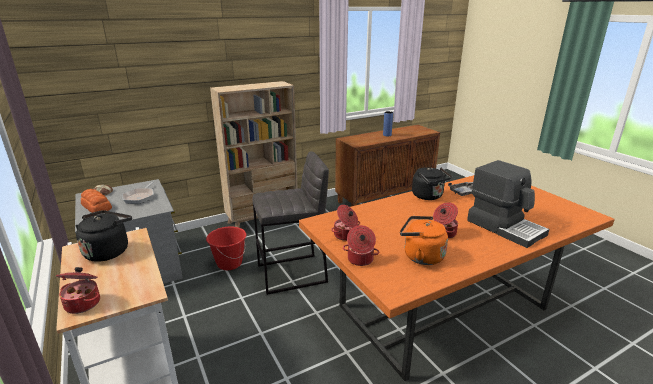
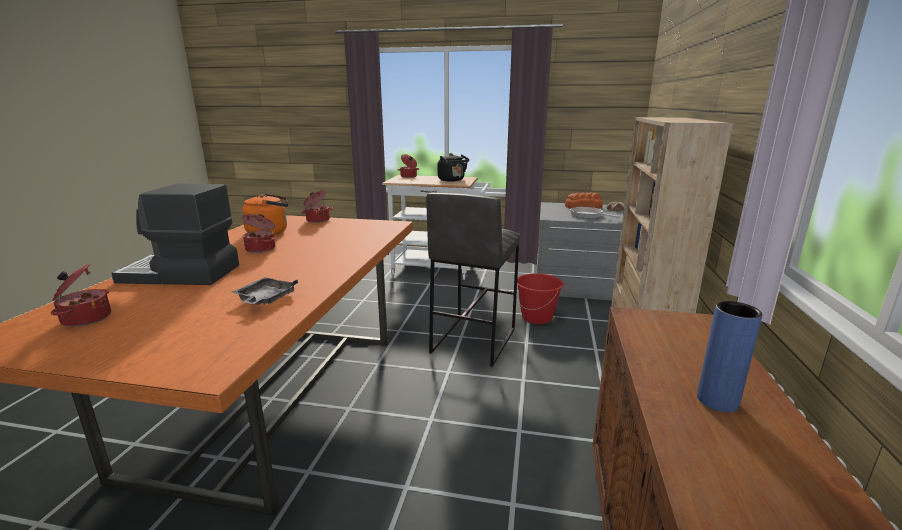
camera: 130 degrees right, 5 degrees down
(346, 235) = (352, 225): cooking pot -> cooking pot (85, 318)
(429, 196) = (318, 274): black kettle -> none

